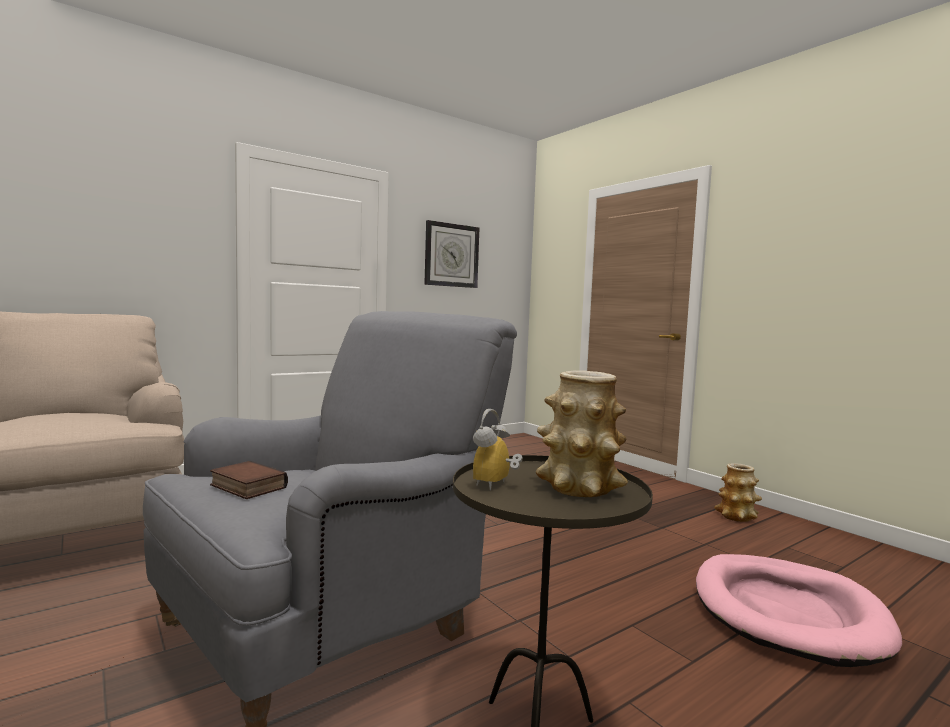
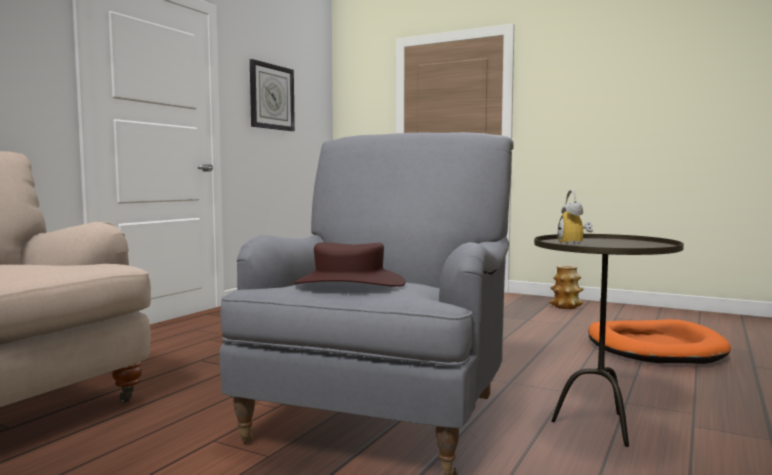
camera: 25 degrees left, 0 degrees up
(246, 486) = (349, 283): book -> brown hat
(578, 487) = (619, 243): vase -> none
(787, 612) = (654, 347): pink dog bed -> orange dog bed

